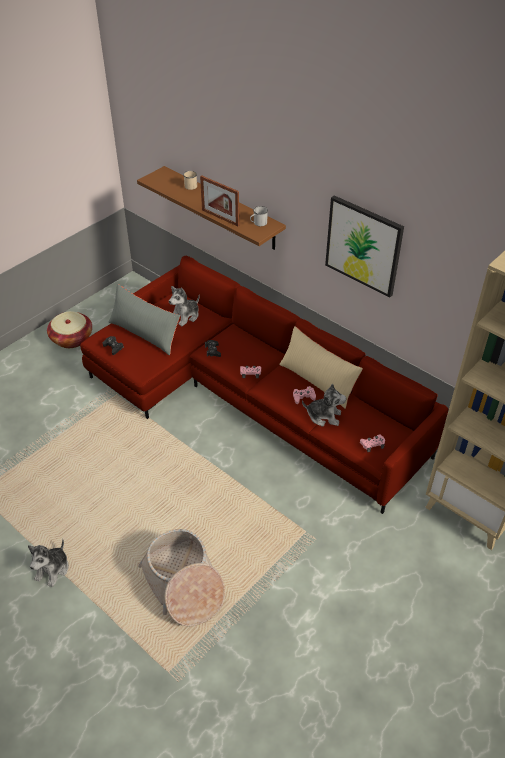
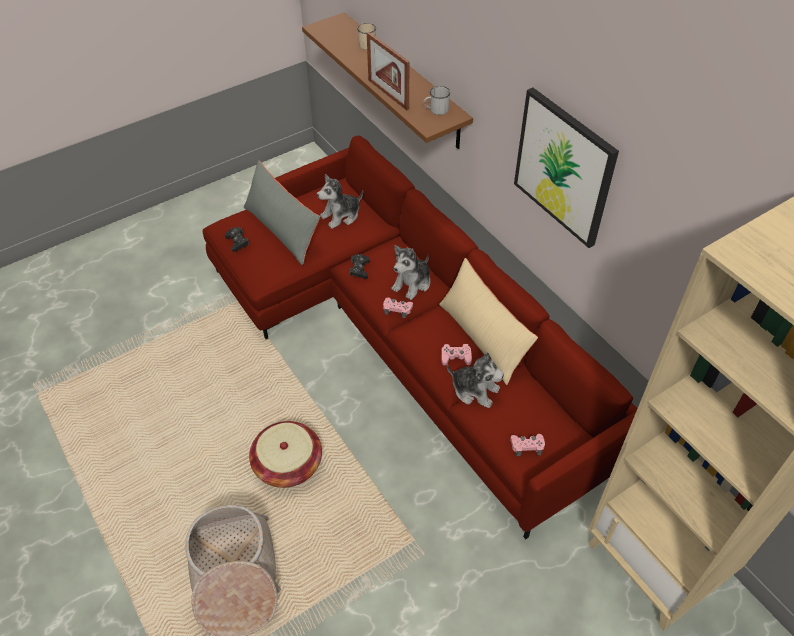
camera: 15 degrees right, 5 degrees up
(53, 569) = (87, 515): plush toy -> plush toy (412, 283)
(72, 338) = (212, 217): basket -> basket (288, 464)

